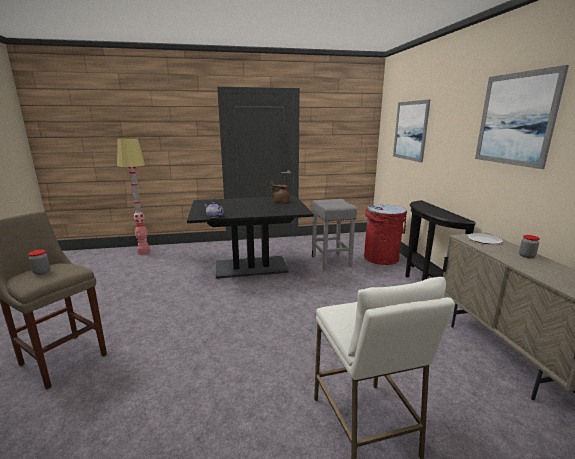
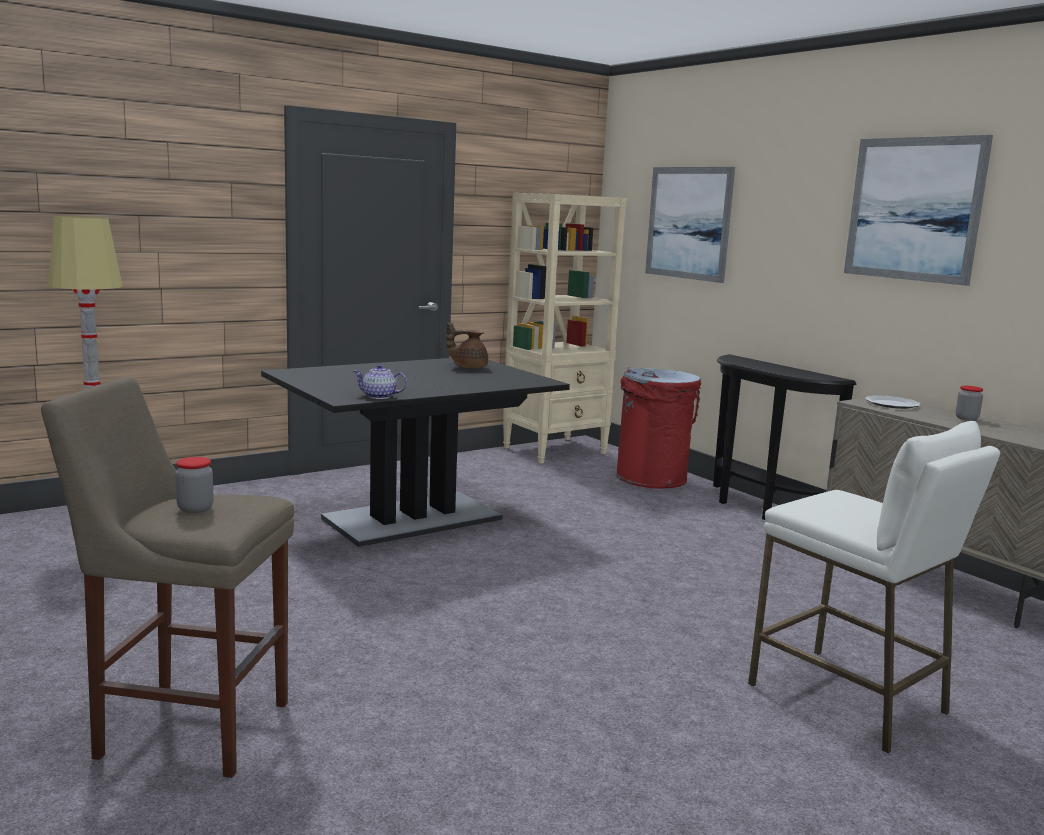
camera: 25 degrees left, 5 degrees down
(331, 262) = (567, 493): grey stool -> none
(348, 238) = (556, 450): none -> beige bookcase

